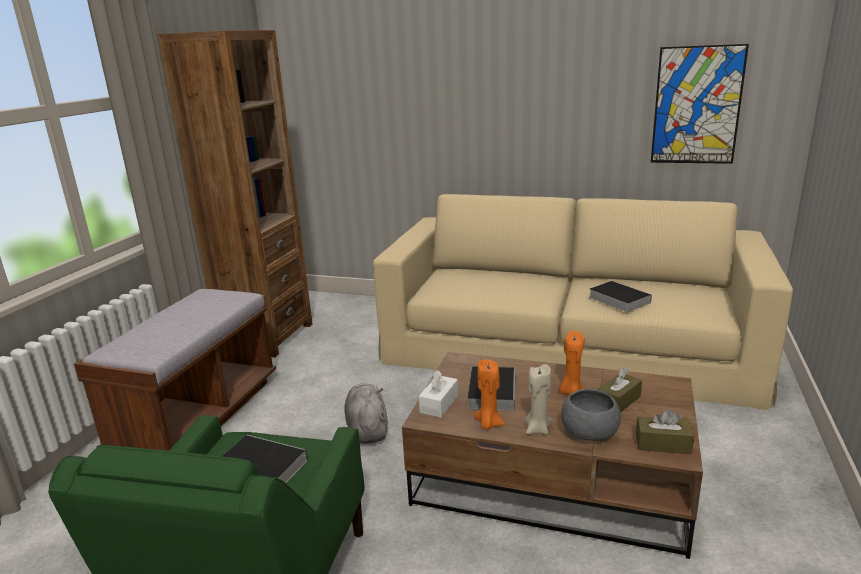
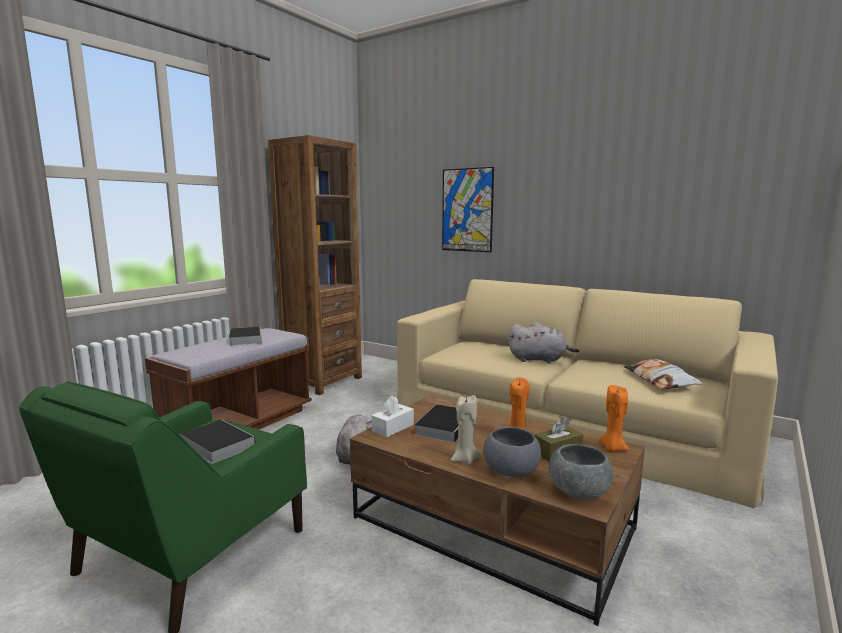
camera: 15 degrees right, 10 degrees down
(488, 424) = (423, 448): orange candle -> orange candle (612, 448)
(539, 286) = (539, 360): none -> grey plush toy
(617, 299) = (605, 376): book -> book (245, 338)
(663, 444) = (579, 492): brown tissue box -> grey bowl
(670, 296) = (660, 380): none -> pillow
(696, 106) = (706, 211): picture -> picture (467, 210)

